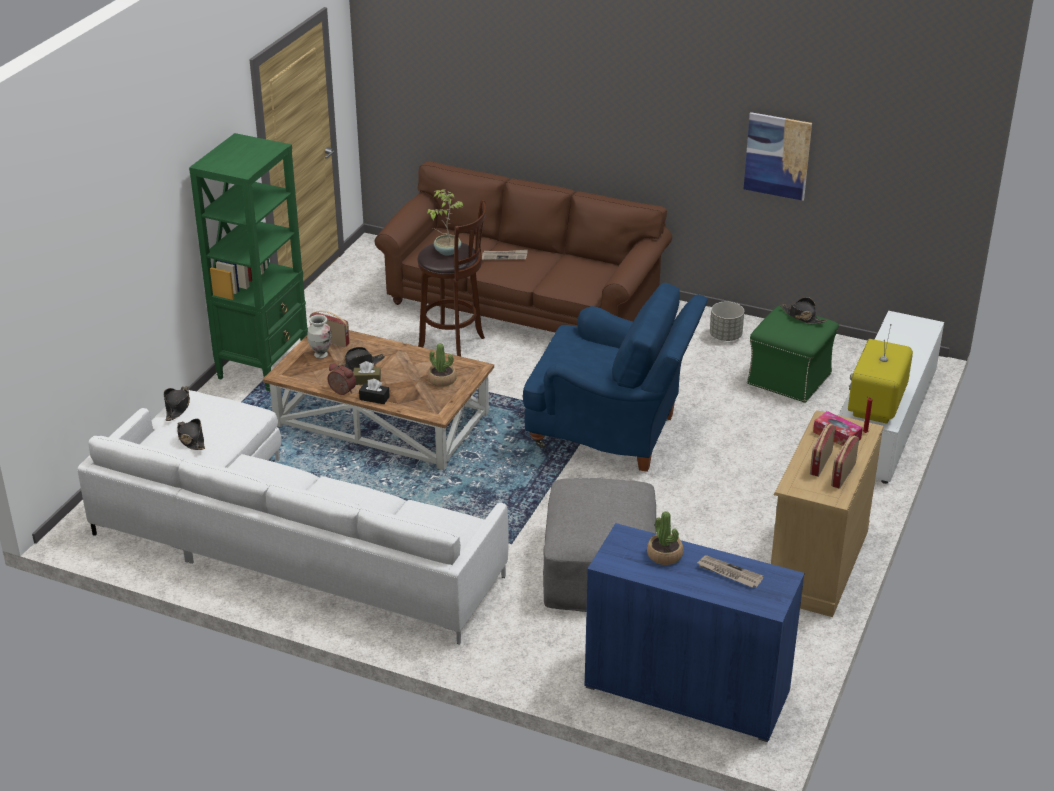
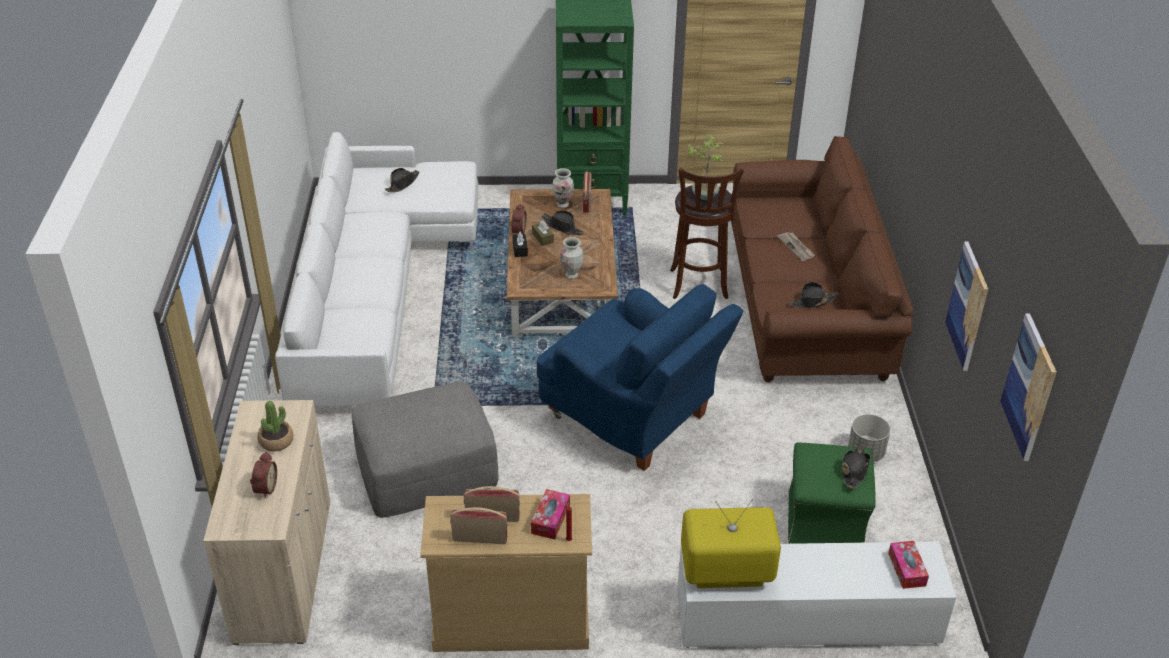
camera: 65 degrees right, 5 degrees up
(177, 407) = (441, 165): black hat -> black hat (812, 302)
(442, 380) = (571, 275): potted plant -> vase
(611, 434) = (633, 419): blue armchair -> blue armchair turned 45 degrees counterclockwise
(686, 690) = (284, 570): blue cabinet -> beige cabinet
(729, 573) = (264, 488): newspaper -> alarm clock
(909, 331) = (906, 569): none -> tissue box
(924, 144) = (1029, 387): none -> picture

